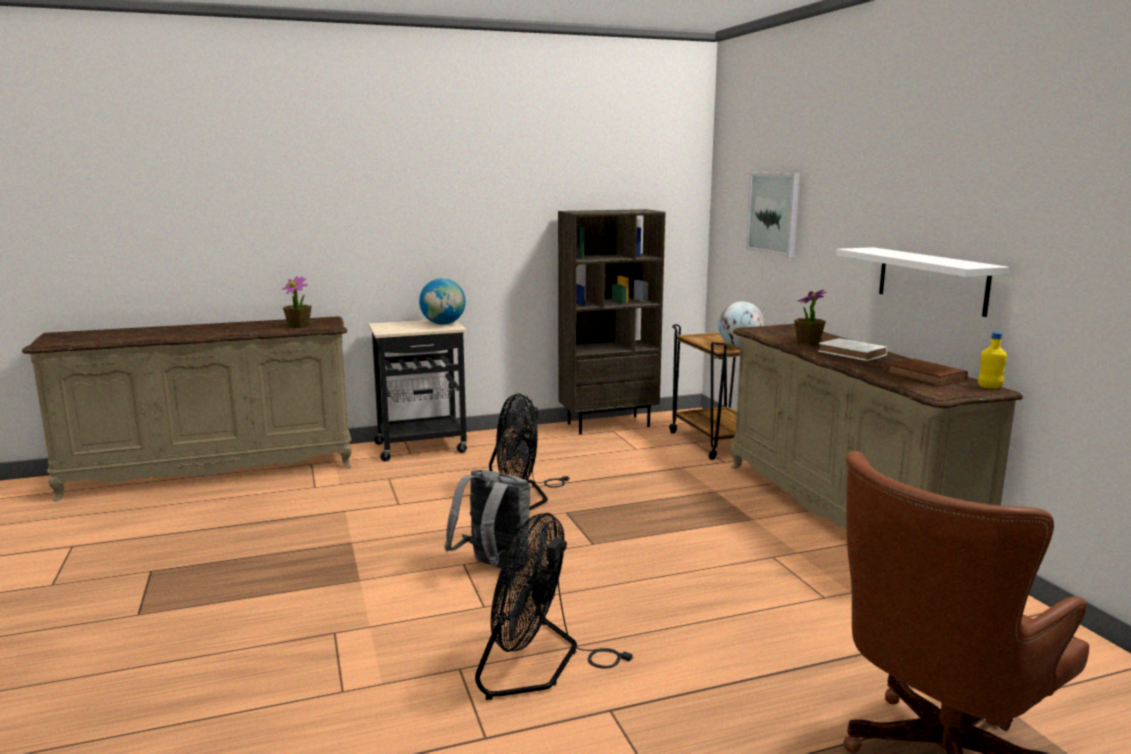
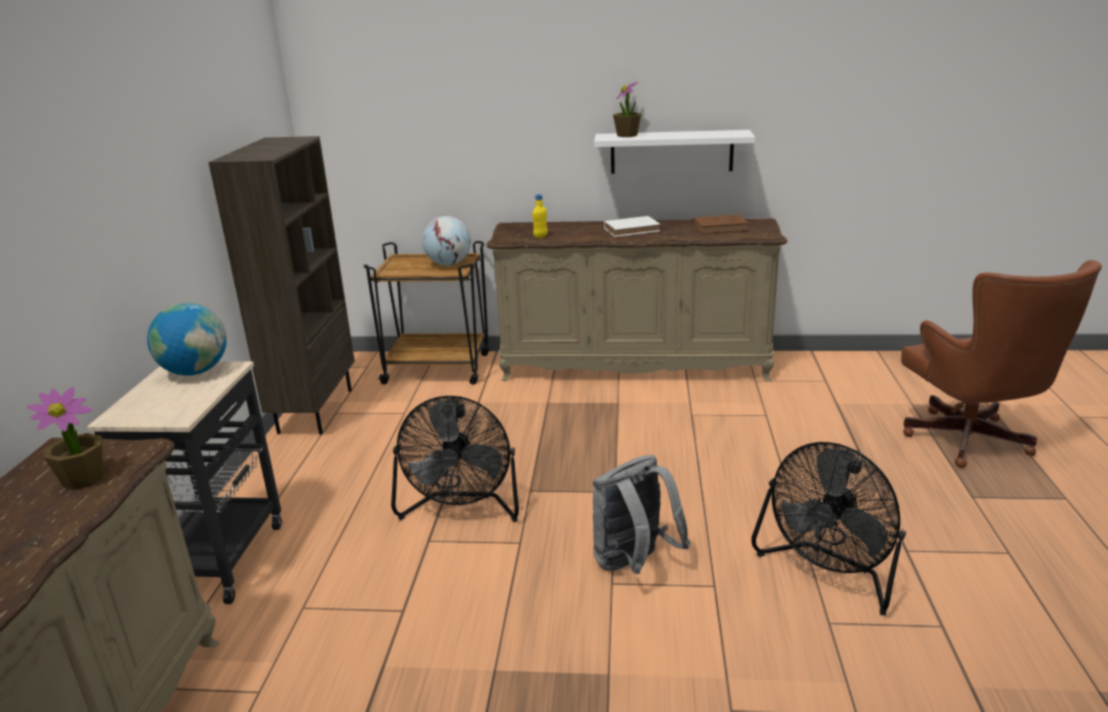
camera: 65 degrees left, 10 degrees up
(774, 213) = (432, 117): picture -> none
(808, 341) = (576, 233): potted plant -> potted plant (627, 135)
(989, 387) = (757, 221): yellow bottle -> yellow bottle (540, 236)

